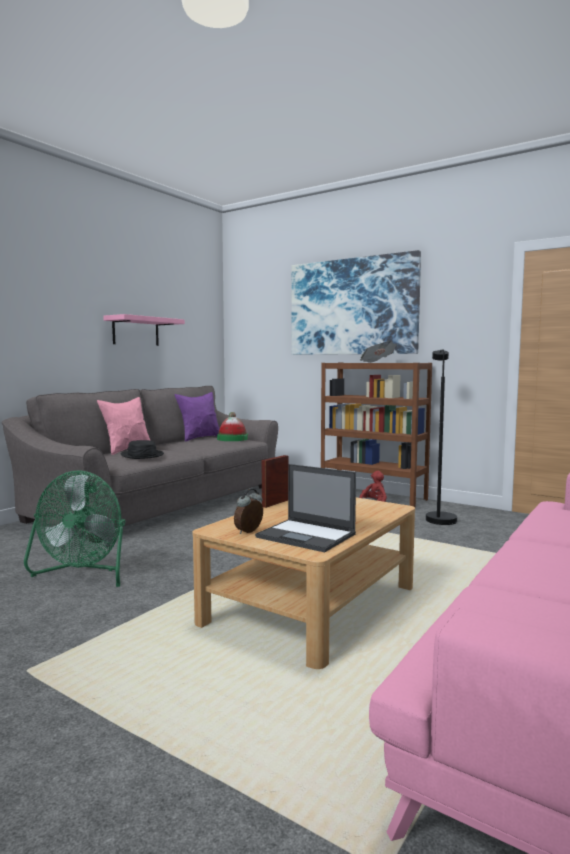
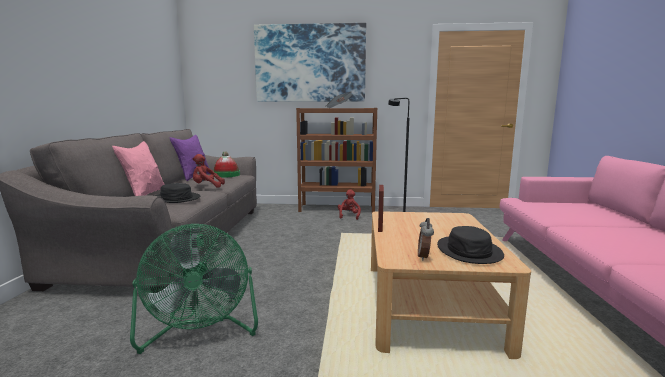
camera: 30 degrees left, 5 degrees up
(136, 331) = (119, 74): pink shelf -> none
(192, 448) = (206, 186): none -> red plush toy
(307, 536) = (469, 251): laptop -> black hat

